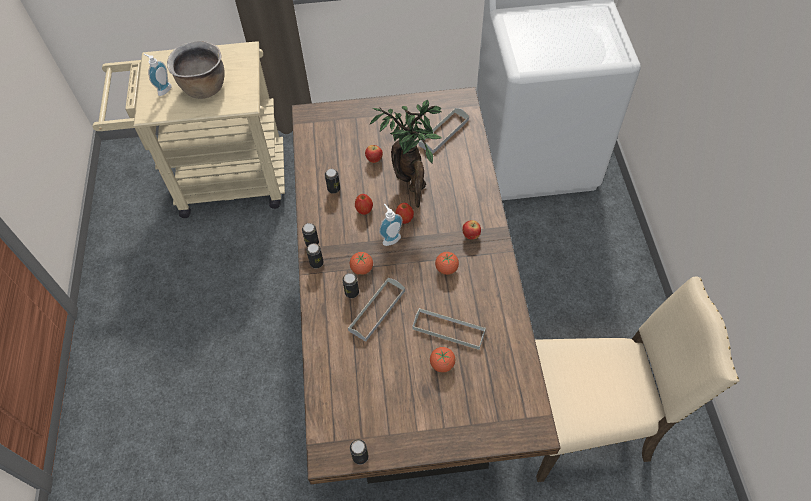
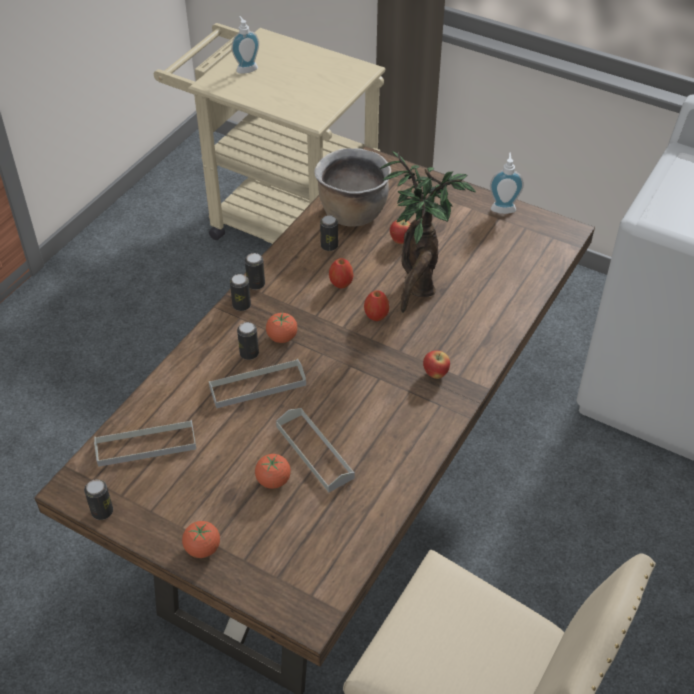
camera: 35 degrees right, 10 degrees down
(204, 87) = (286, 85): brown cooking pot -> brown cooking pot (352, 213)
(390, 238) = (342, 325): soap dispenser -> soap dispenser (503, 207)
(443, 132) = (508, 254): grey tray -> grey tray (146, 446)
(446, 268) = (373, 390): tomato -> tomato (202, 548)

